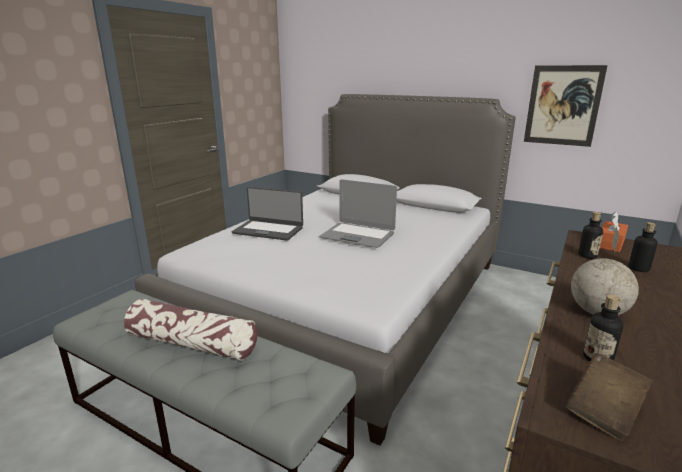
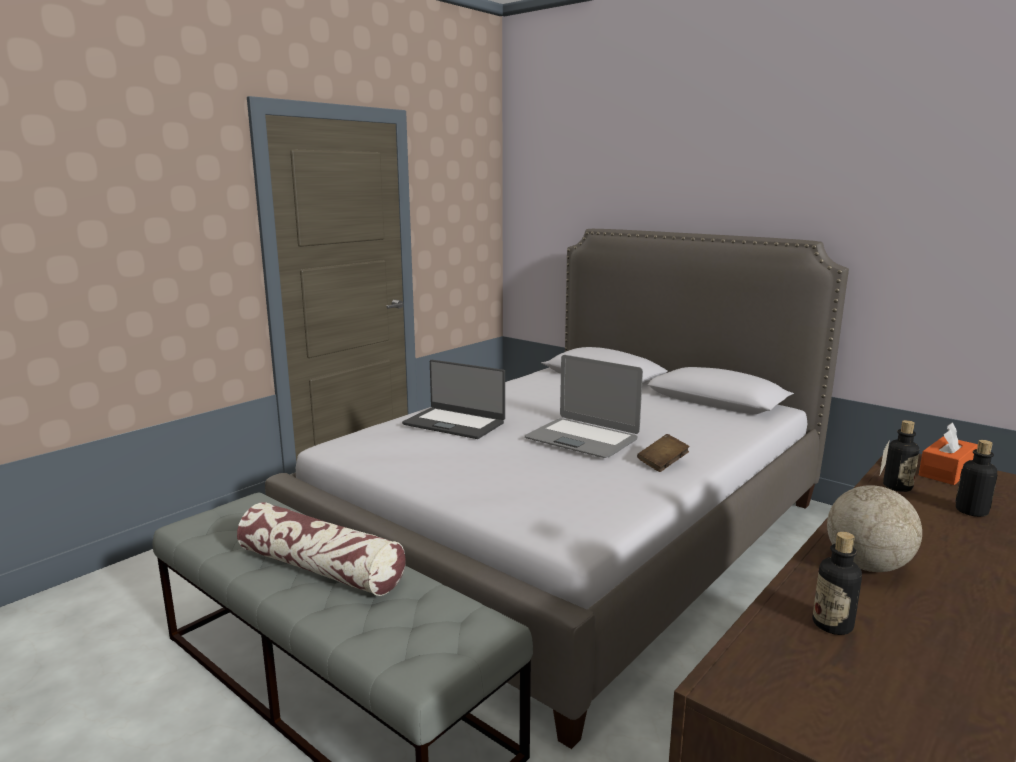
camera: 10 degrees right, 5 degrees down
(563, 105) = (926, 253): picture -> none
(604, 411) = (804, 688): brown book -> brown book (662, 463)

